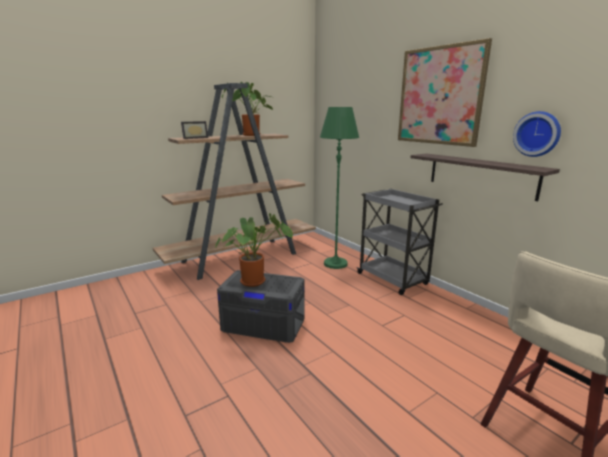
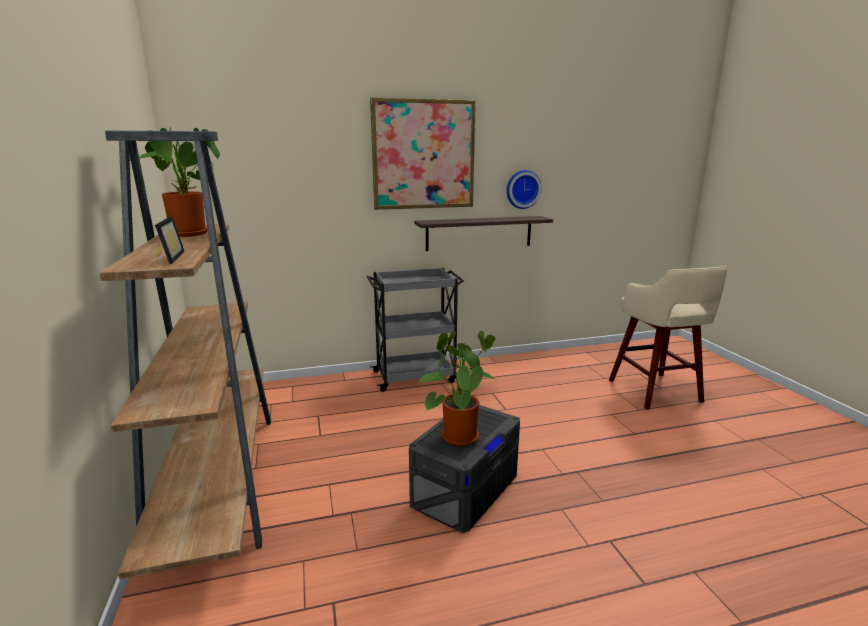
camera: 70 degrees left, 0 degrees up
(335, 264) = (340, 399): green floor lamp -> none

